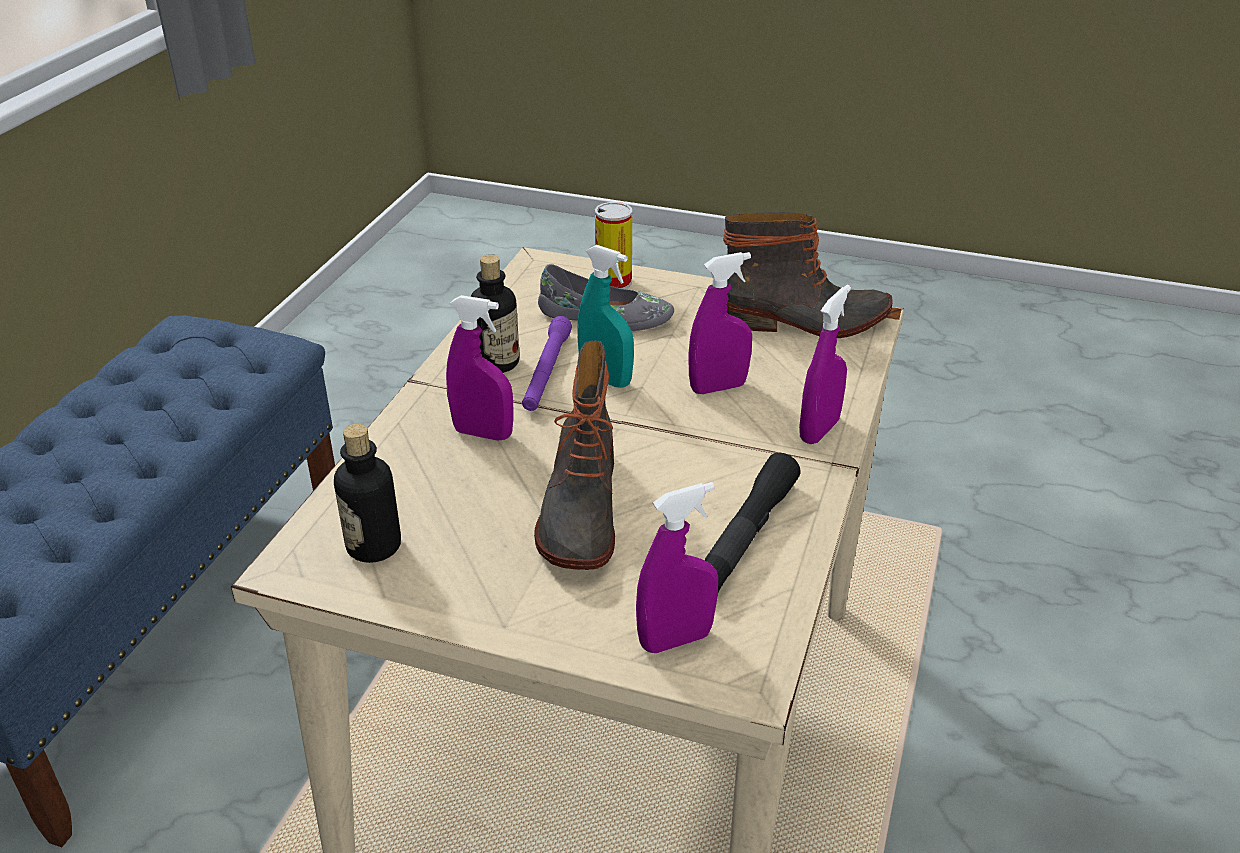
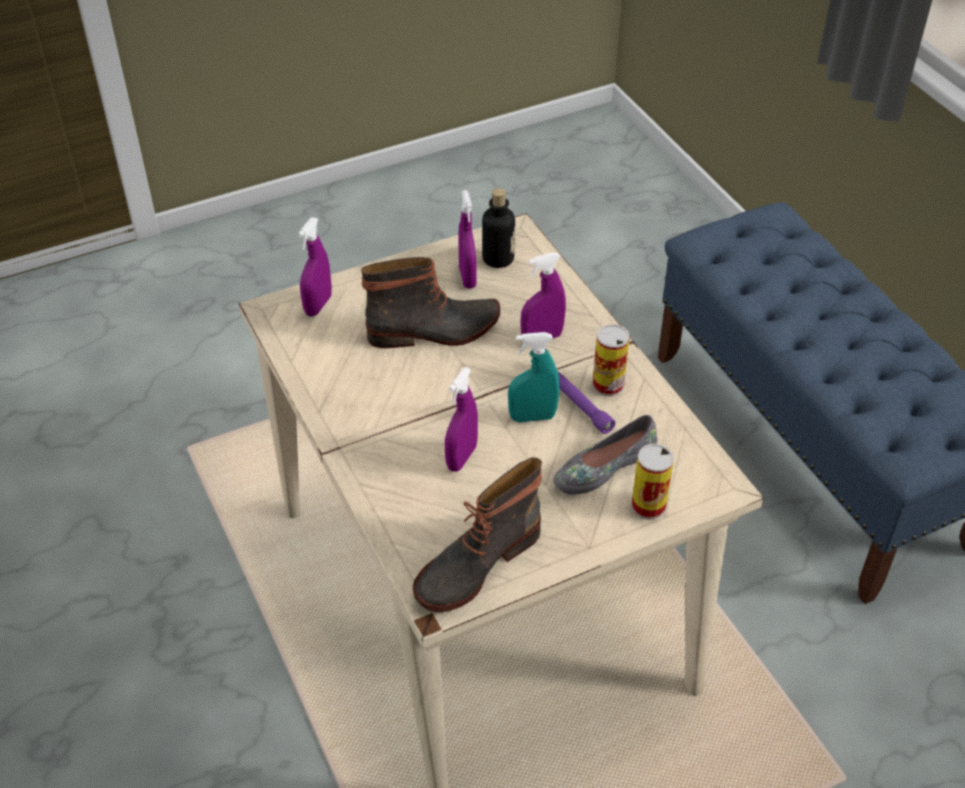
camera: 135 degrees right, 10 degrees up
(497, 362) = (608, 385): bottle -> can
(578, 511) = (434, 331): boot -> boot turned 120 degrees clockwise
(745, 536) = (339, 371): black flashlight -> none
(819, 430) = (368, 465): purple spray bottle -> purple spray bottle (467, 278)

